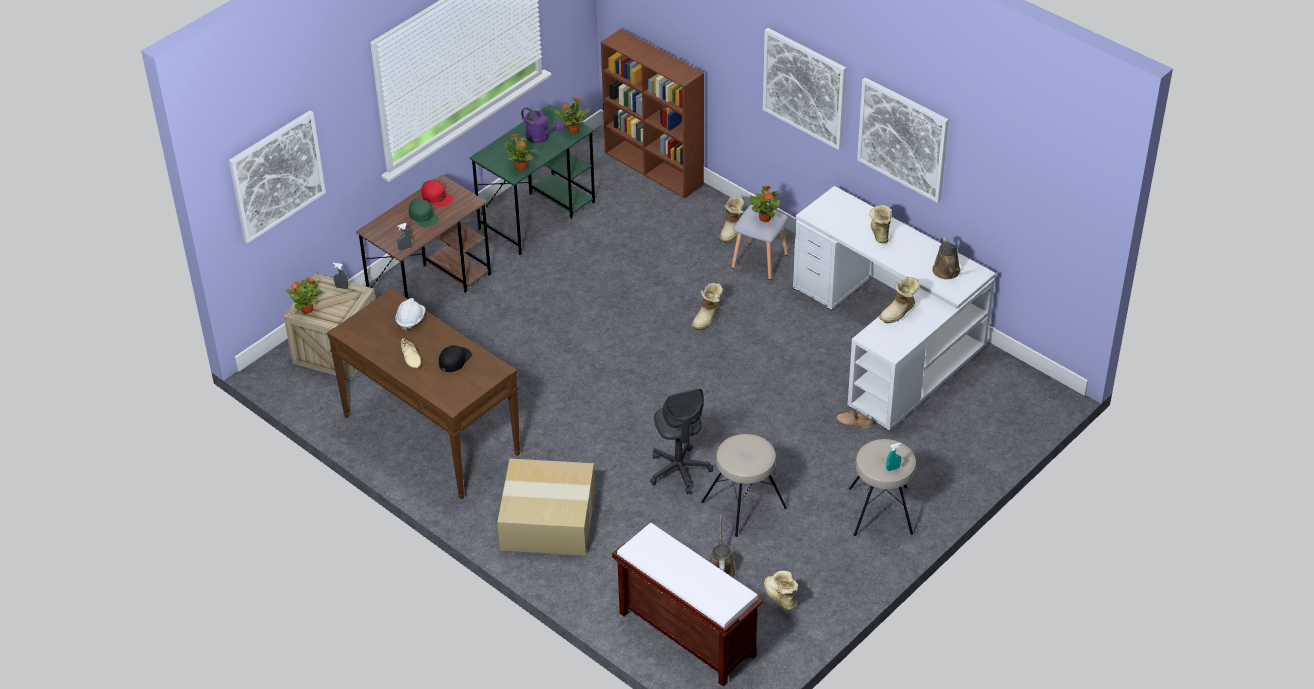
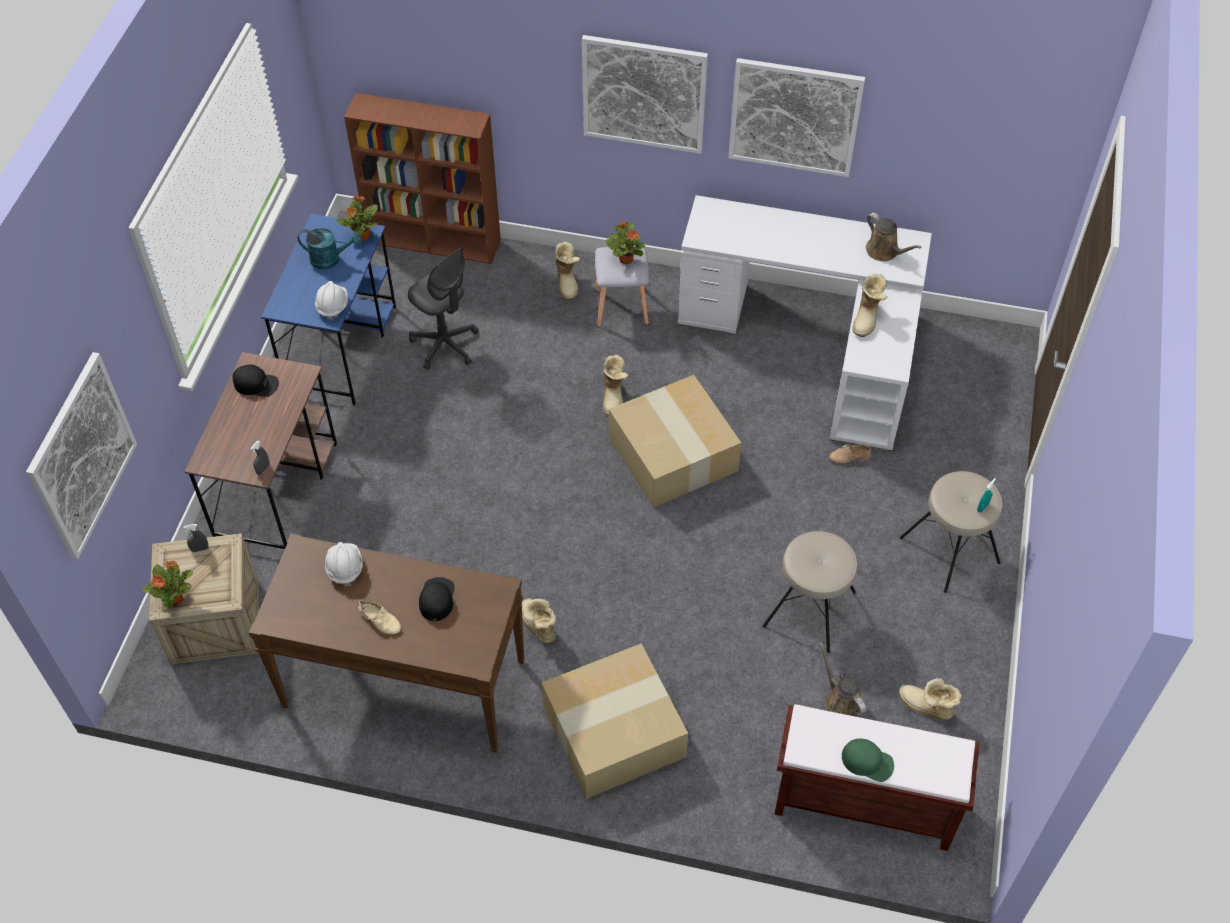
camera: 30 degrees left, 10 degrees up
(423, 216) = (256, 416): green cap -> green cap (867, 761)
(437, 196) = (256, 384): red cap -> black cap
(521, 167) = (332, 306): potted plant -> white hard hat
(537, 215) = (341, 347): green desk -> blue desk
(541, 138) = (331, 259): purple watering can -> turquoise watering can
(679, 471) = (713, 599): grey office chair -> grey office chair (445, 345)
(723, 371) = (675, 454): none -> cardboard box
(879, 233) = (783, 233): boot -> boot (537, 626)

